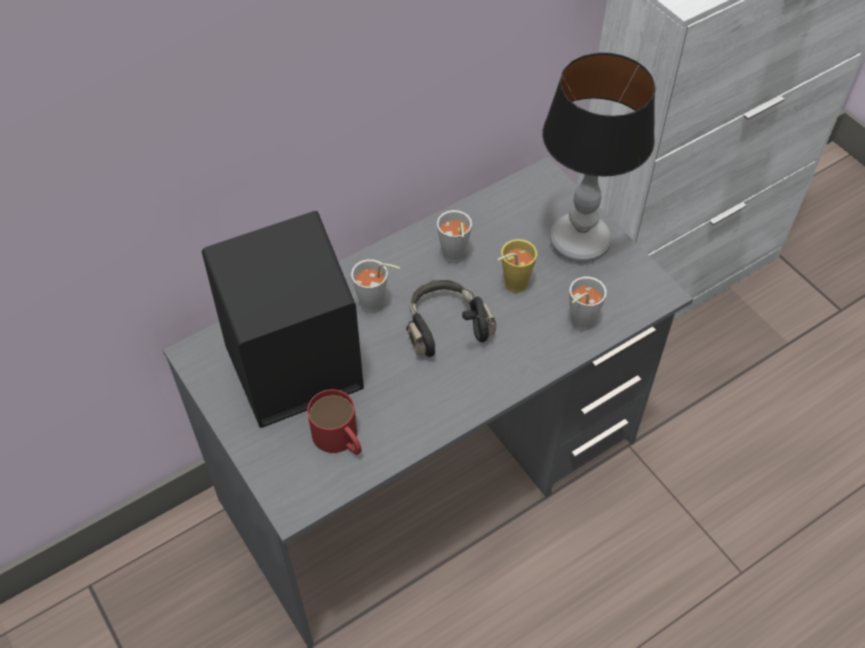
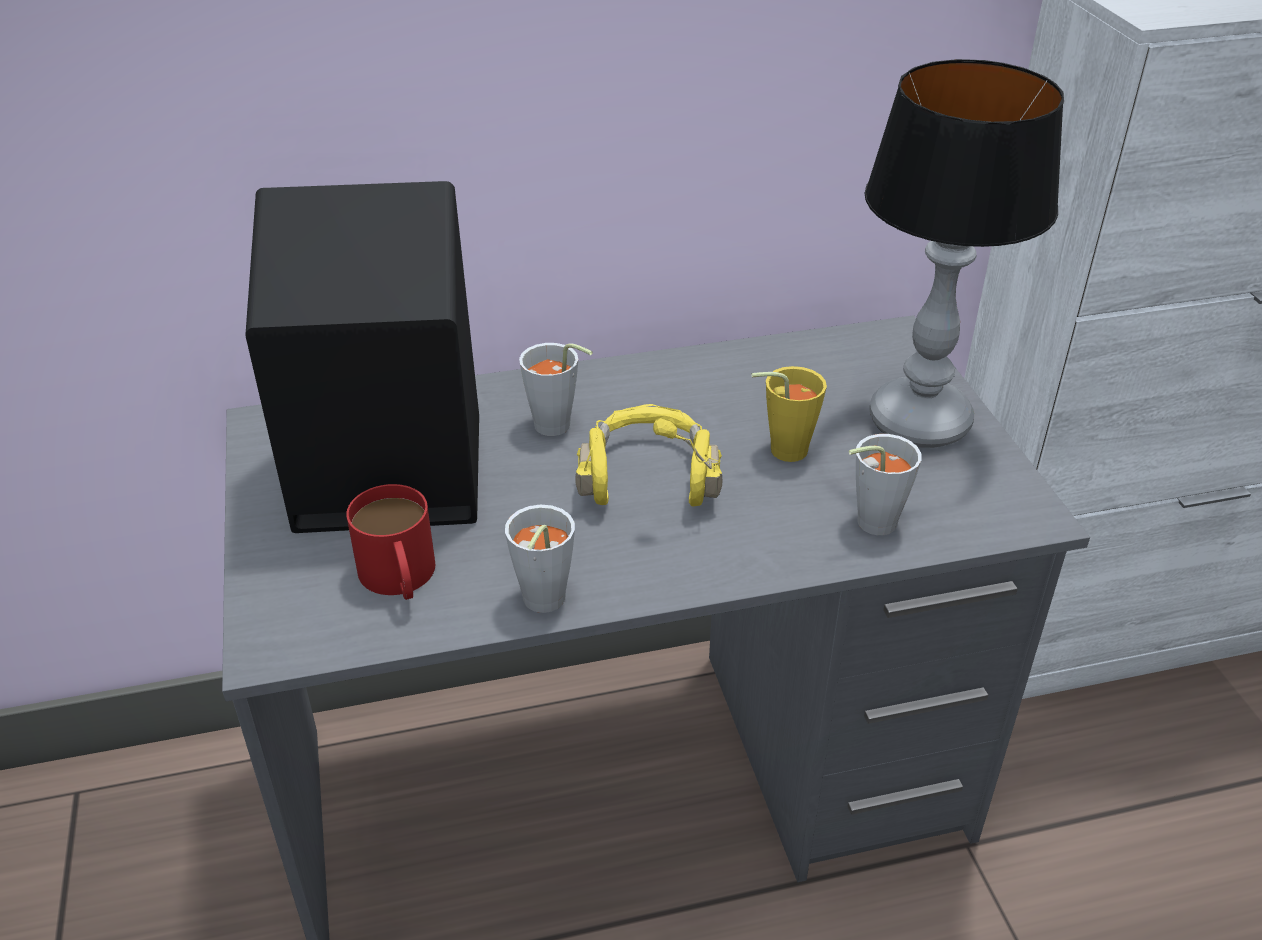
camera: 20 degrees right, 15 degrees down
(445, 327) = (649, 477): black headphones -> yellow headphones
(453, 259) = (706, 400): grey cup -> grey cup (540, 604)

